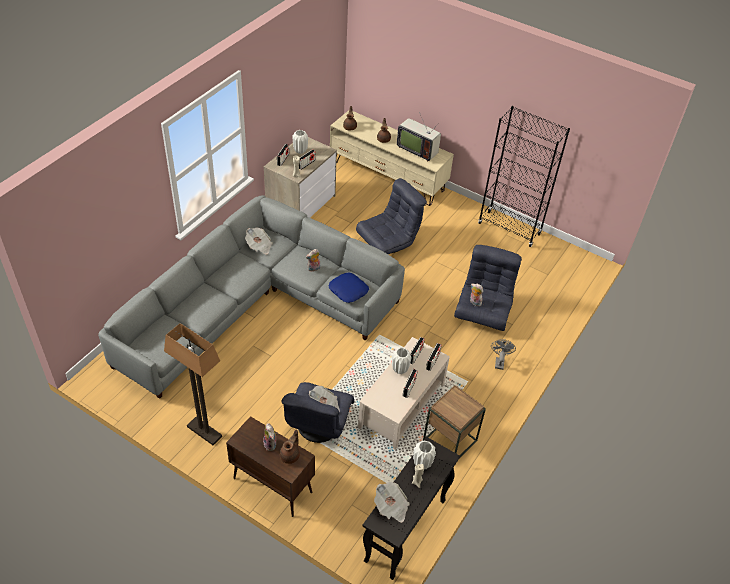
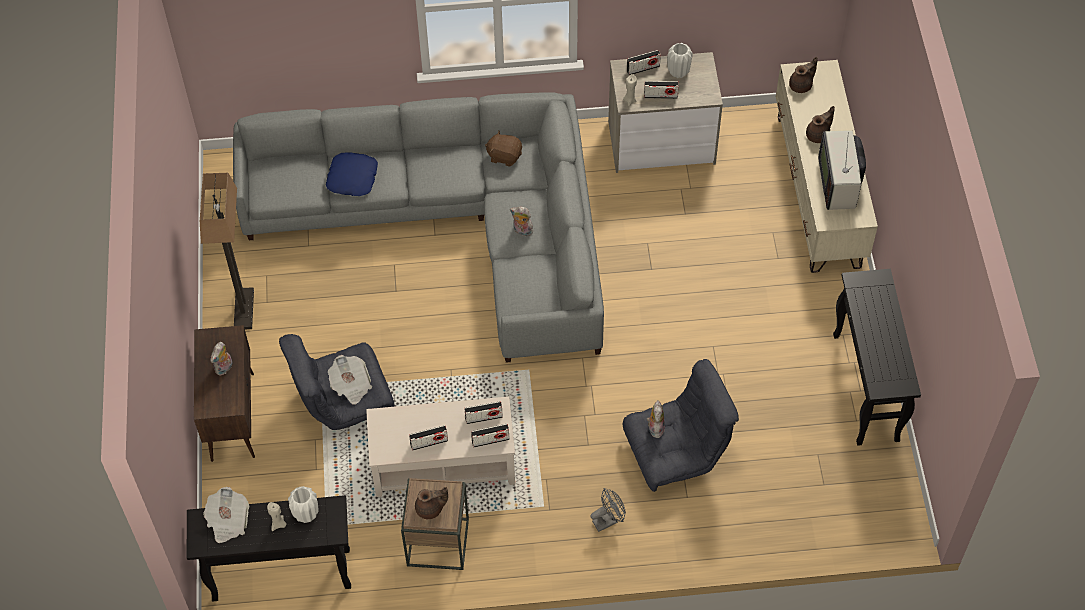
camera: 55 degrees right, 10 degrees up
(259, 246) = (504, 156): newspaper -> brown plush toy
(290, 455) = (225, 394): brown teapot -> brown teapot (430, 509)
(348, 290) = (521, 287): blue pillow -> blue pillow (353, 178)
(388, 242) = (693, 275): grey armchair -> none
(400, 369) = (447, 416): white vase -> none
(509, 229) = (866, 388): black bookcase -> black console table

